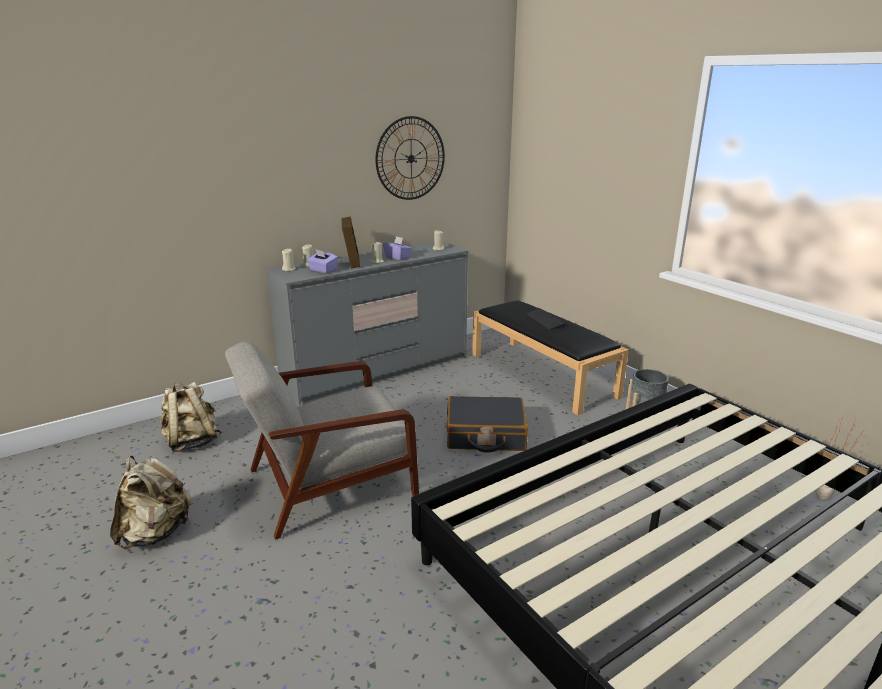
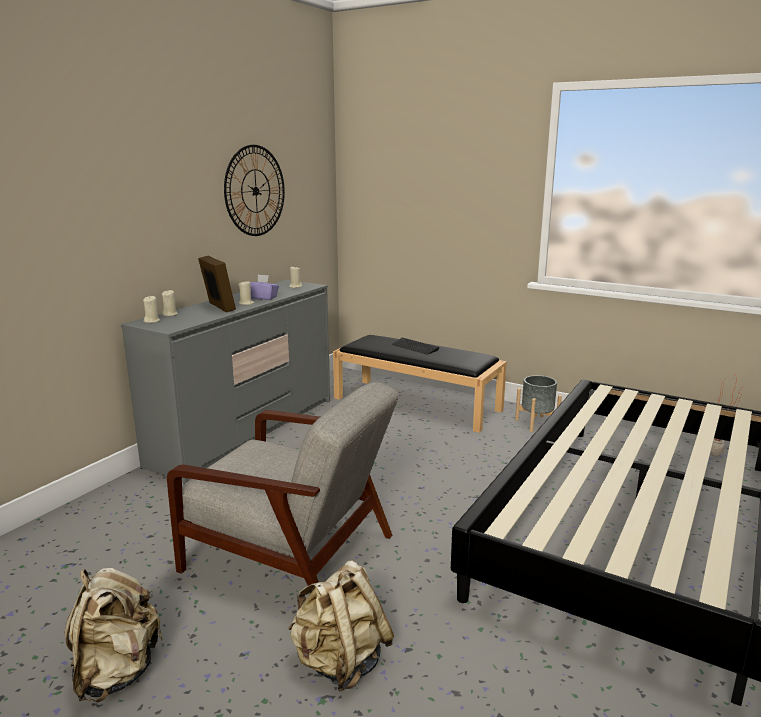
camera: 25 degrees left, 5 degrees down
(192, 442) = (75, 554): beige backpack -> beige backpack (340, 662)
(322, 270) = (195, 317): purple tissue box -> none
(329, 484) = (292, 554): grey armchair -> grey armchair turned 105 degrees counterclockwise
(485, 435) = (412, 468): black suitcase -> none

